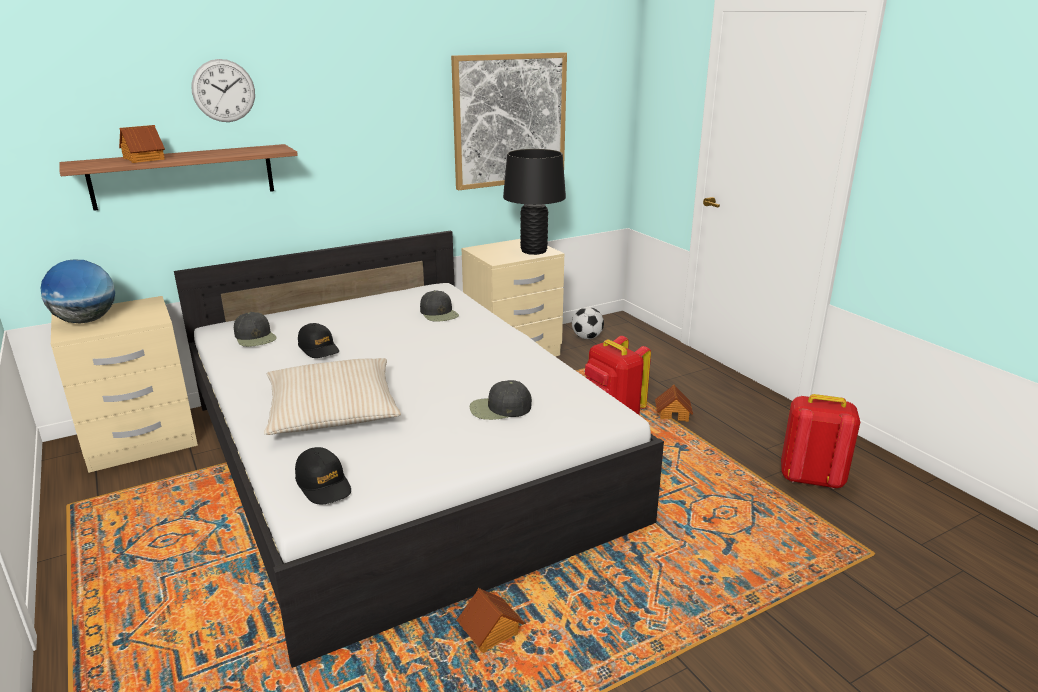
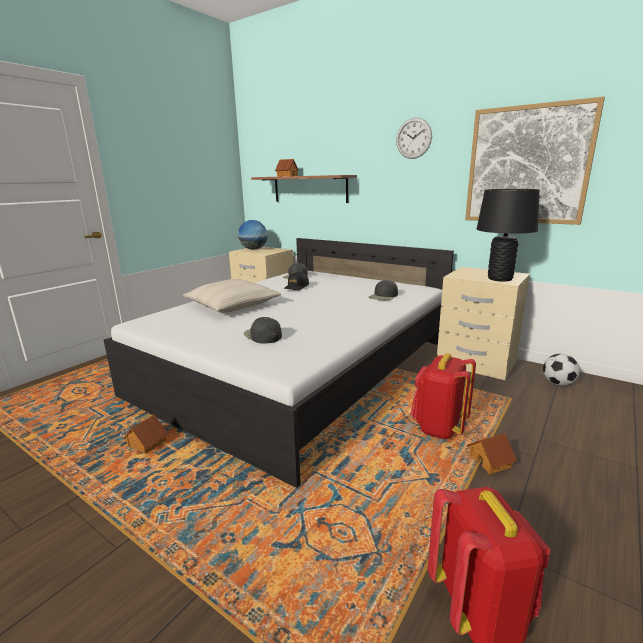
camera: 65 degrees right, 5 degrees down
(223, 91) = (331, 142): wall clock -> wall clock (413, 138)
(323, 484) = (155, 320): black cap -> none

